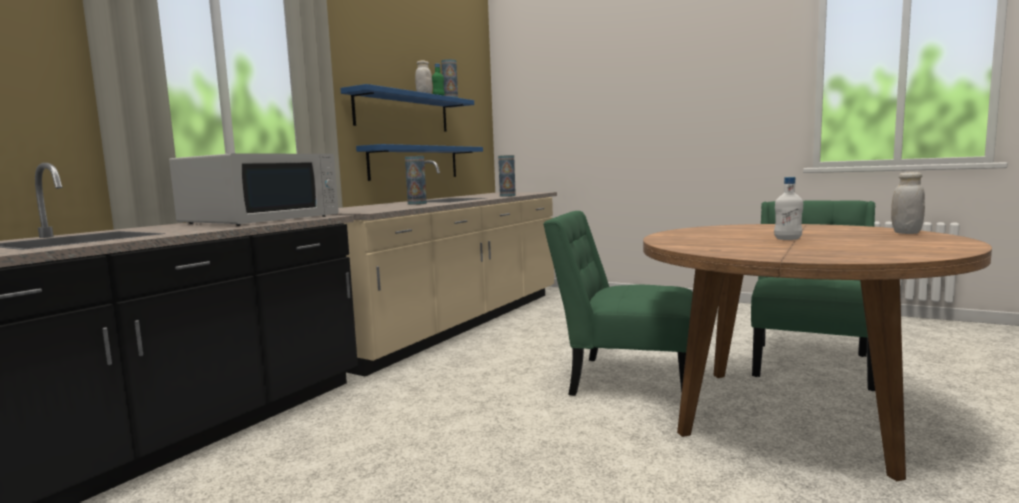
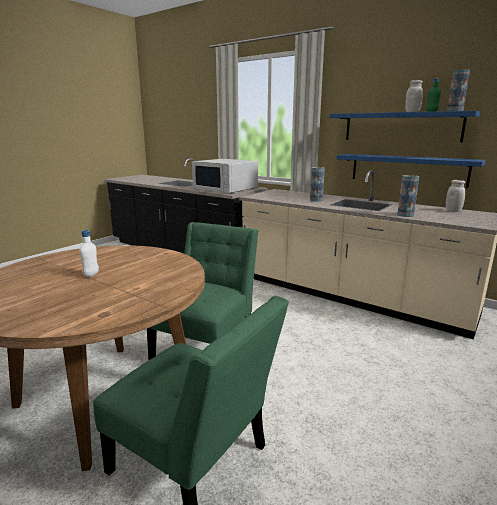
camera: 95 degrees right, 10 degrees up
(906, 233) = (46, 321): white jar -> white jar (453, 211)

